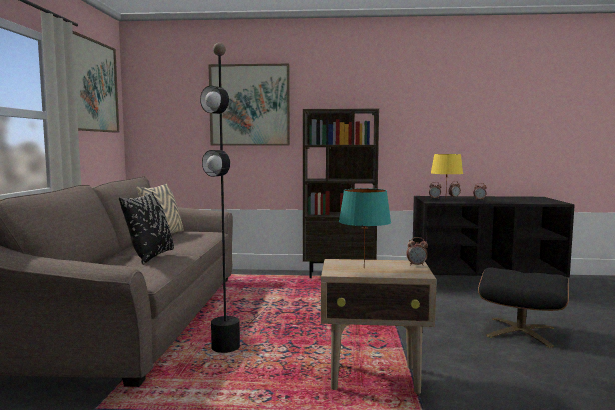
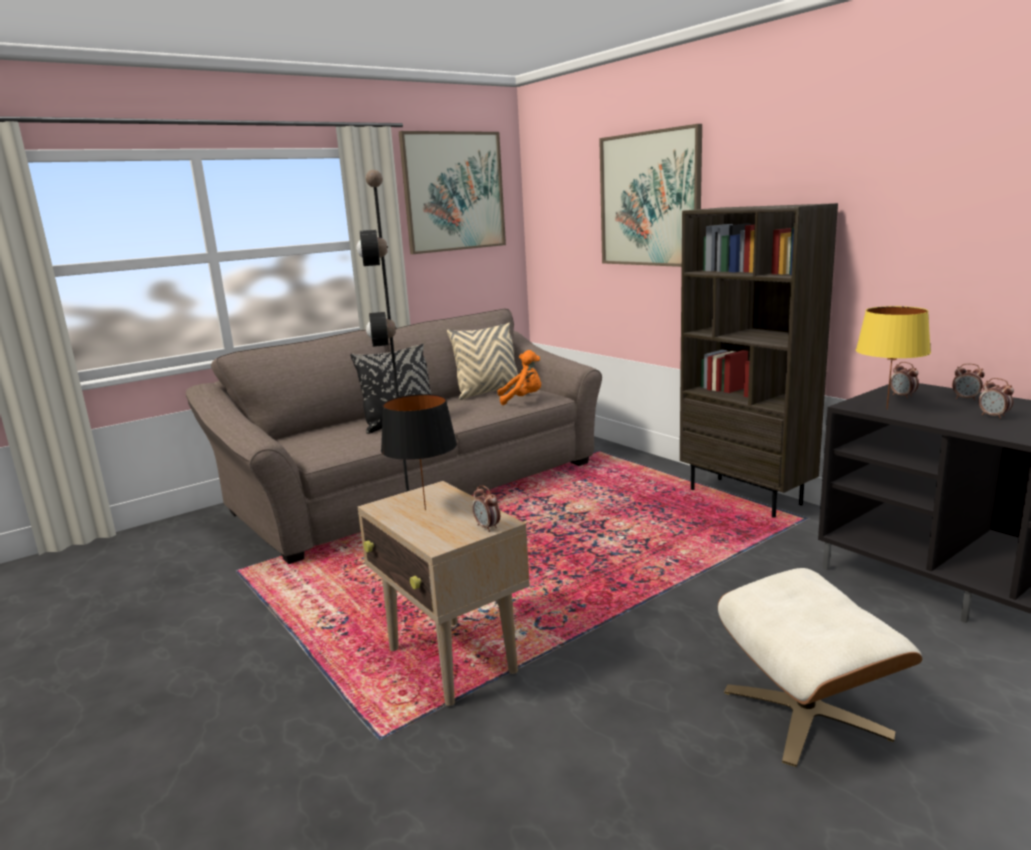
camera: 50 degrees right, 10 degrees up
(201, 235) = (522, 399): none -> orange plush toy
(364, 267) = (426, 509): turquoise table lamp -> black table lamp
(520, 332) = (806, 712): black ottoman -> beige ottoman

